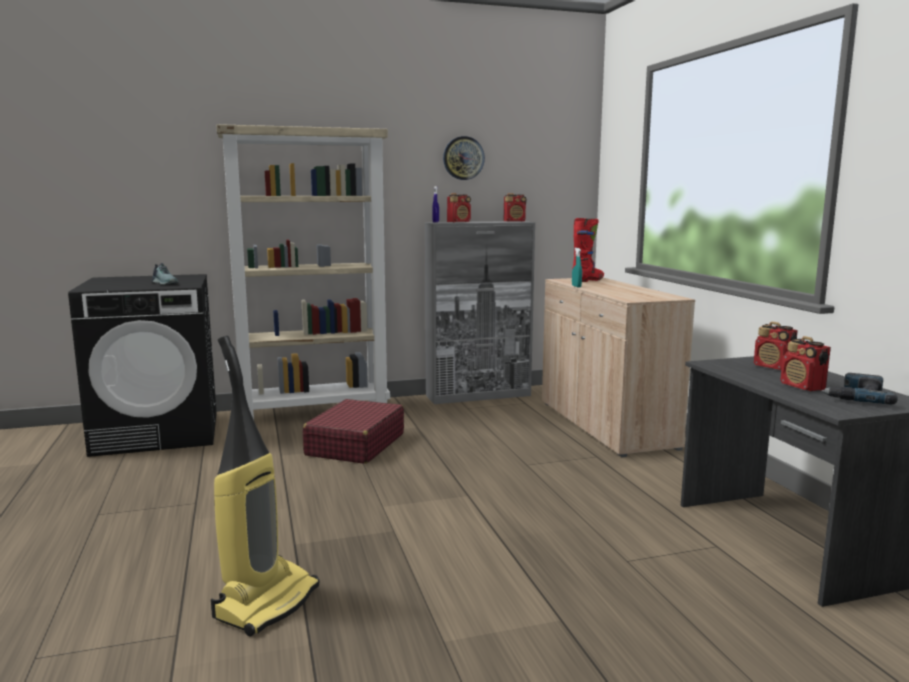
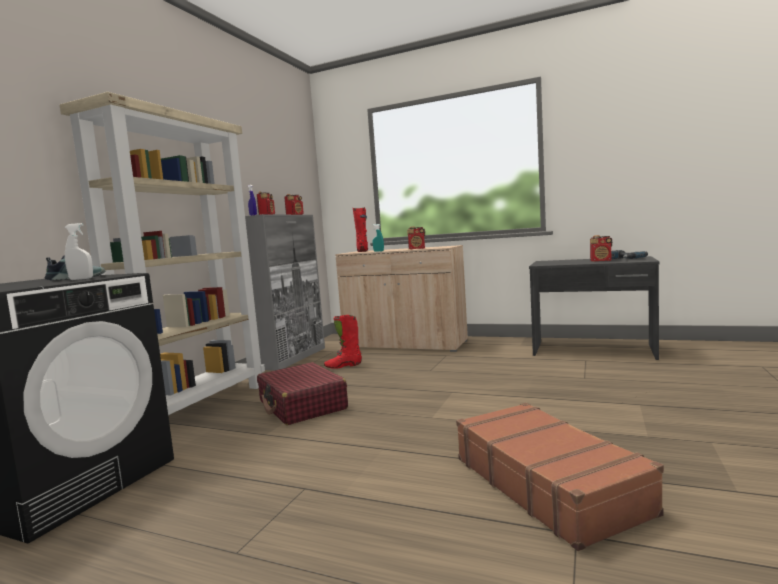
camera: 50 degrees left, 5 degrees down
(154, 286) = (81, 279): none -> white spray bottle
(266, 602) = (548, 484): vacuum cleaner -> brown suitcase
(463, 158) = (254, 164): wall clock -> none
(484, 422) = (343, 366): none -> red boot
(773, 367) = (560, 261): radio -> radio (417, 249)

